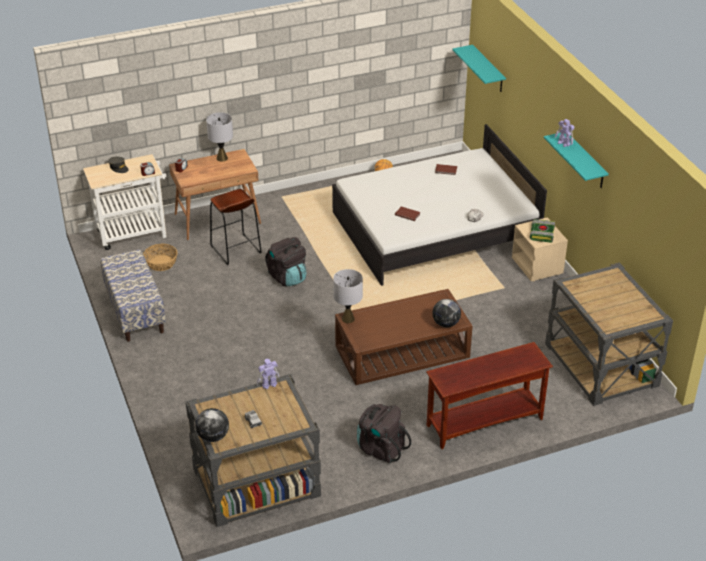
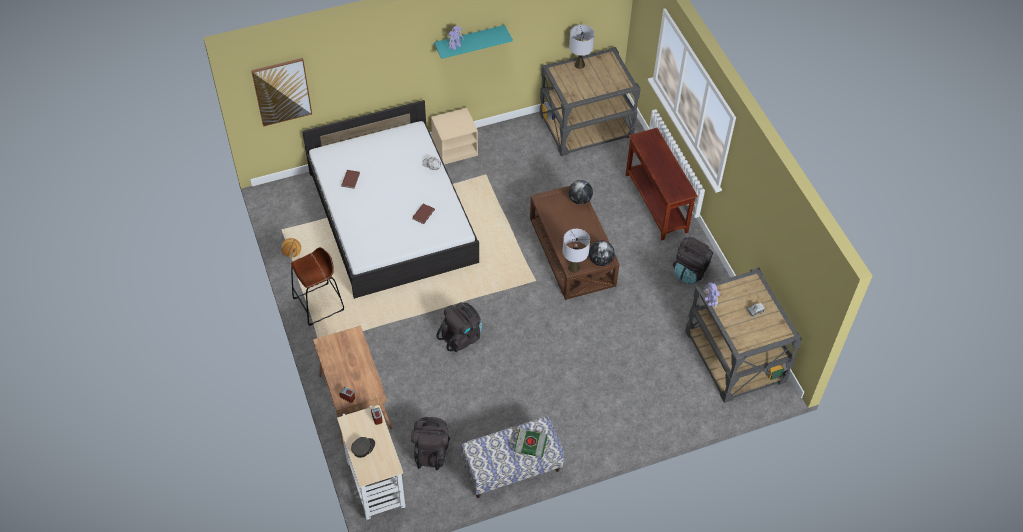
camera: 90 degrees left, 15 degrees up
(161, 263) = (431, 451): basket -> black backpack
(213, 437) = (776, 337): globe -> globe (600, 260)
(222, 158) = (330, 359): grey table lamp -> grey table lamp (579, 64)
(235, 249) = (412, 383): brown stool -> brown stool (319, 304)
(488, 69) = (282, 91): turquoise shelf -> picture
(541, 233) = (456, 123): book -> book (530, 445)

